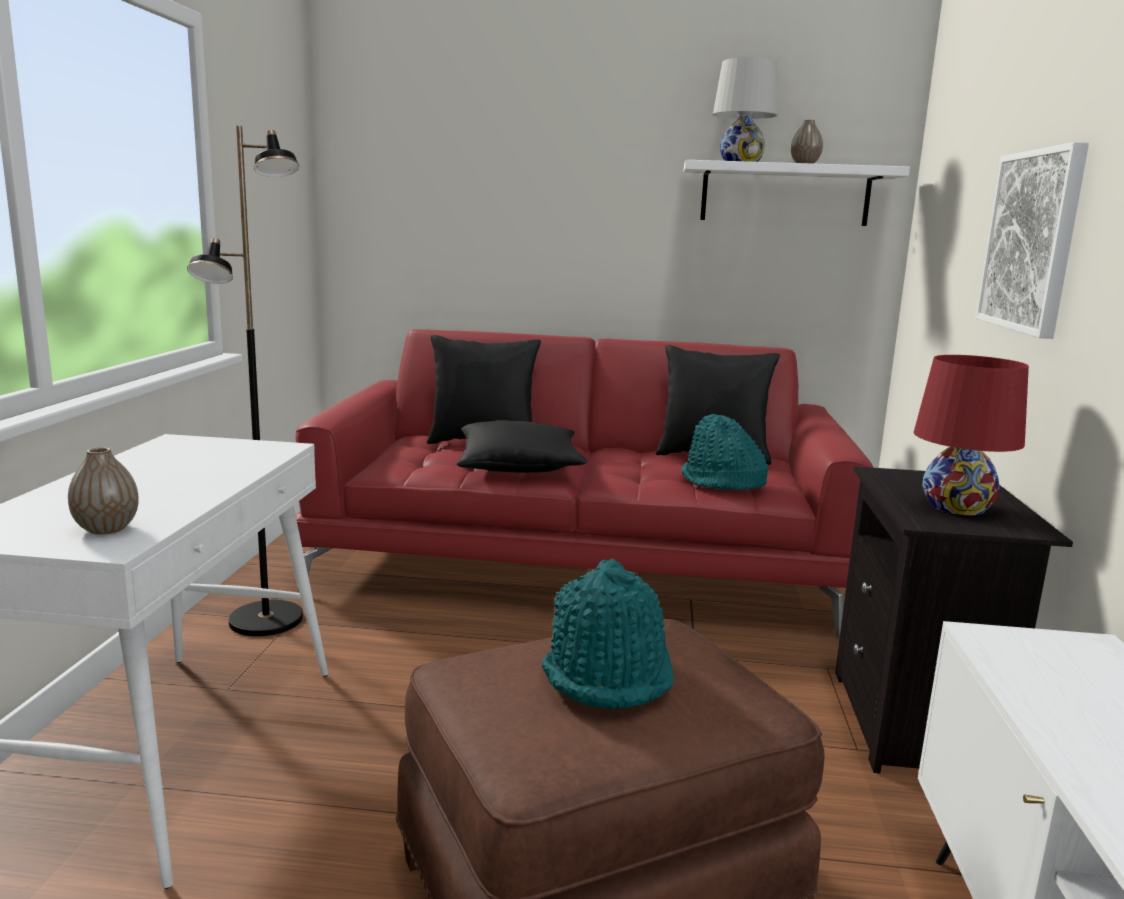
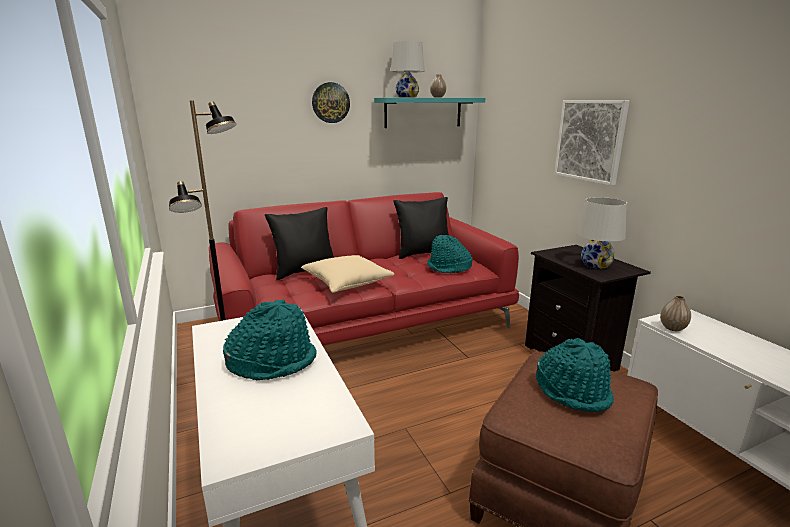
camera: 30 degrees left, 5 degrees up
(107, 529) = (312, 413): vase -> vase (672, 328)
(169, 480) = (272, 362): none -> turquoise hat
(519, 467) = (347, 283): black pillow -> beige pillow
(602, 170) = (330, 102): none -> wall clock
(785, 195) = (423, 112): white shelf -> turquoise shelf
(956, 507) = (596, 264): red table lamp -> white table lamp

